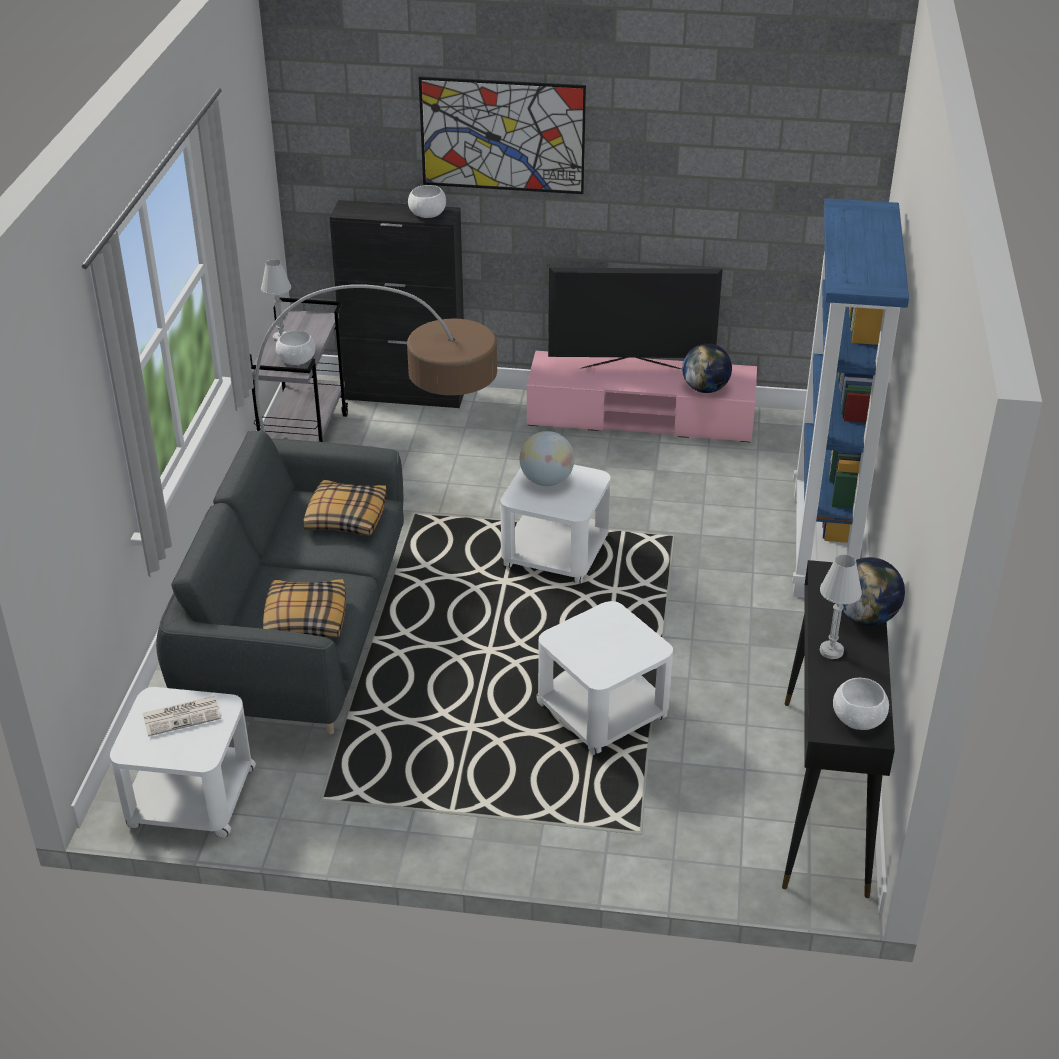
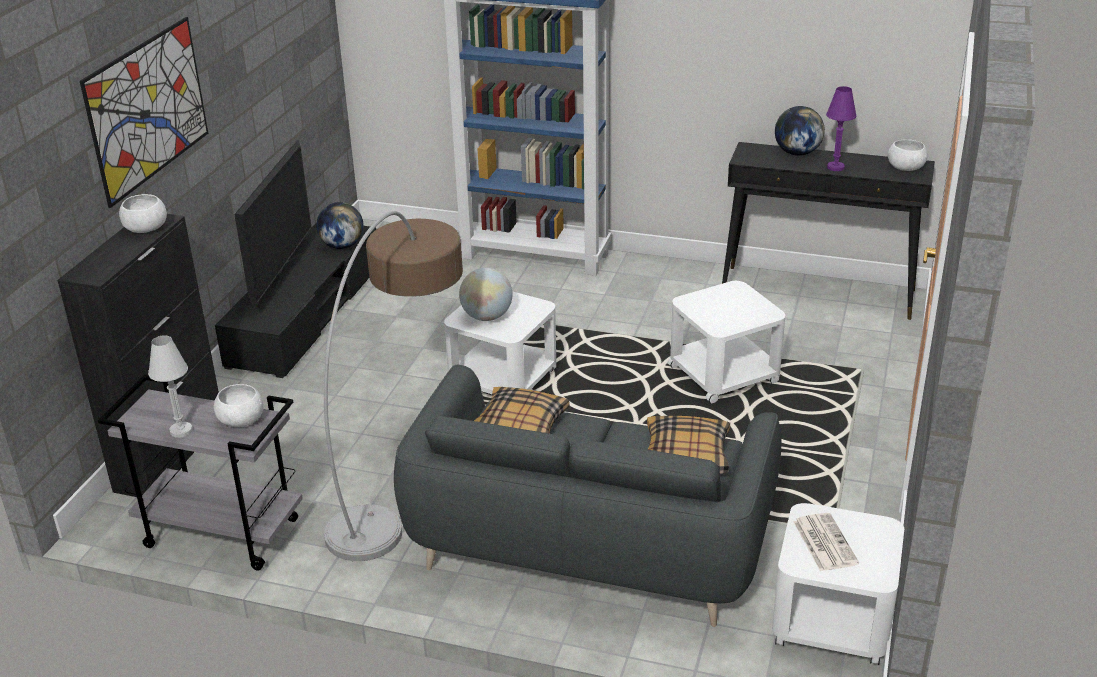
camera: 80 degrees left, 5 degrees down
(640, 417) = (306, 315): pink tv stand -> black tv stand
(831, 651) = (835, 167): white table lamp -> purple table lamp

